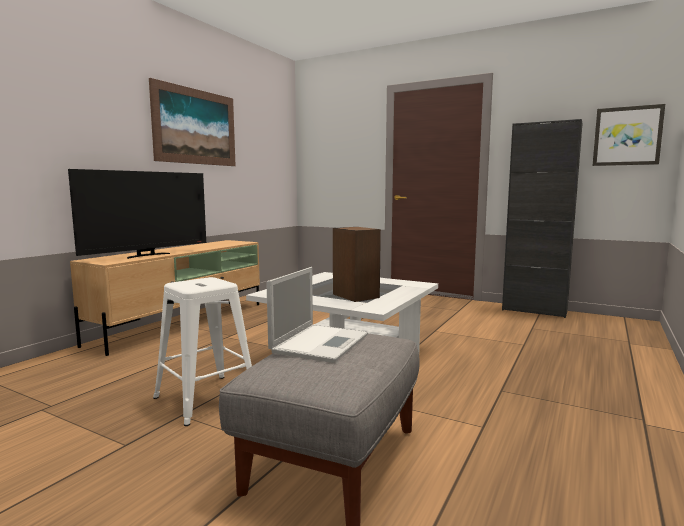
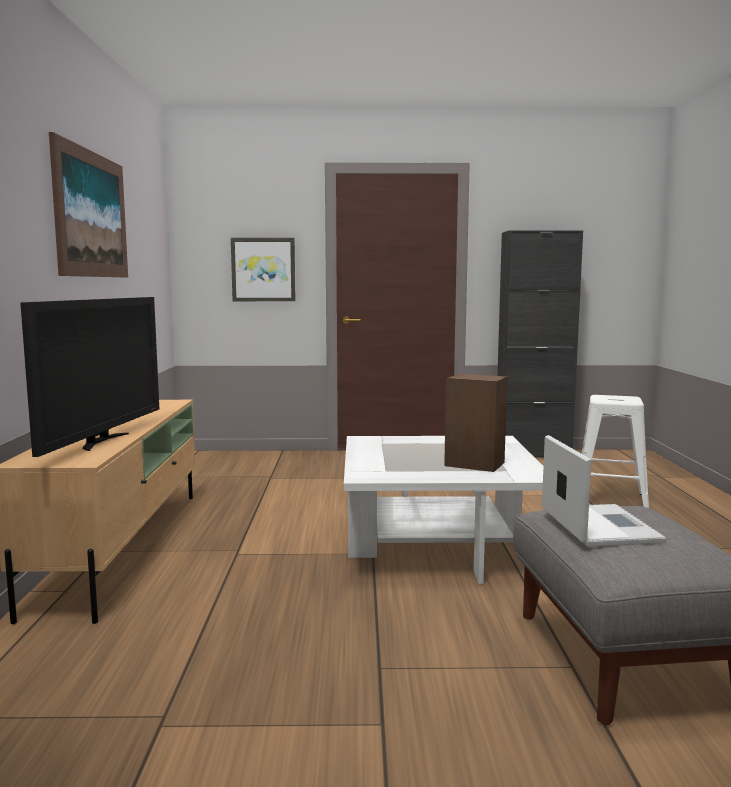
camera: 30 degrees left, 0 degrees up
(207, 398) = (372, 638): white stool -> white stool (611, 500)
(627, 136) = (615, 250): picture -> picture (263, 269)

